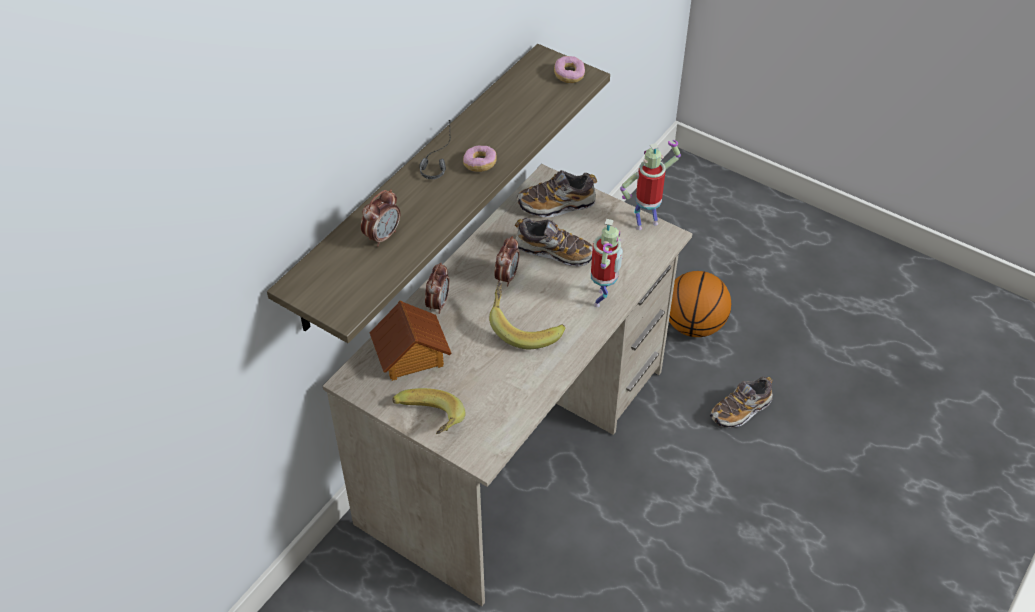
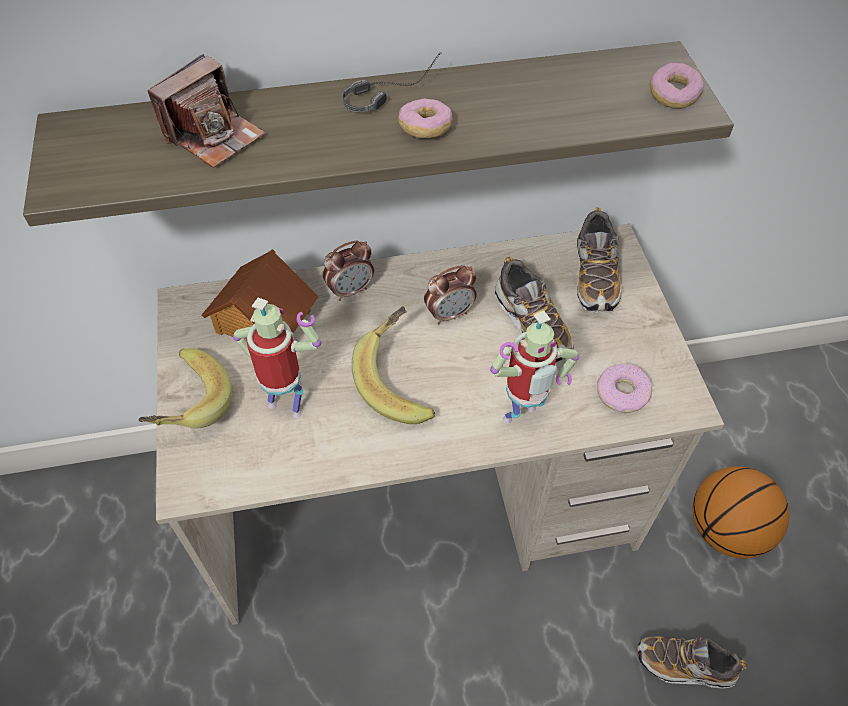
camera: 45 degrees right, 5 degrees up
(382, 236) = (214, 135): alarm clock -> camera
(556, 205) = (594, 276): shoe -> shoe turned 120 degrees counterclockwise
(634, 252) = (622, 393): none -> donut
(646, 223) = (677, 369): toy robot -> toy robot (288, 405)

